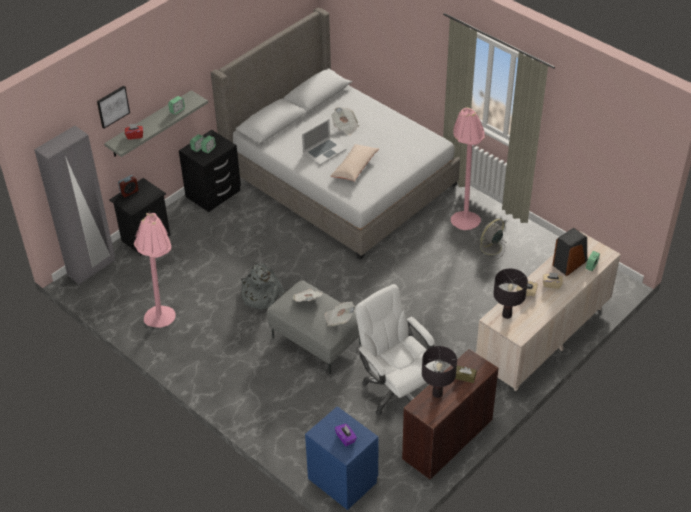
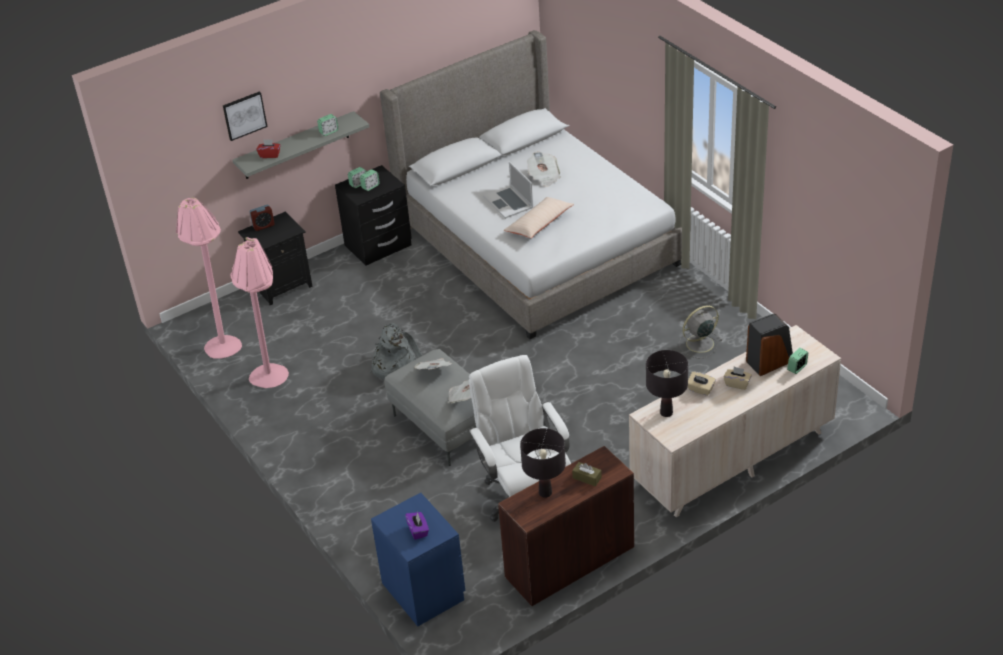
camera: 15 degrees right, 5 degrees down
(92, 268) = (210, 313): grey wardrobe -> none
(324, 151) = (508, 202): laptop -> laptop turned 90 degrees clockwise
(463, 216) = (677, 303): pink floor lamp -> pink floor lamp (224, 341)

